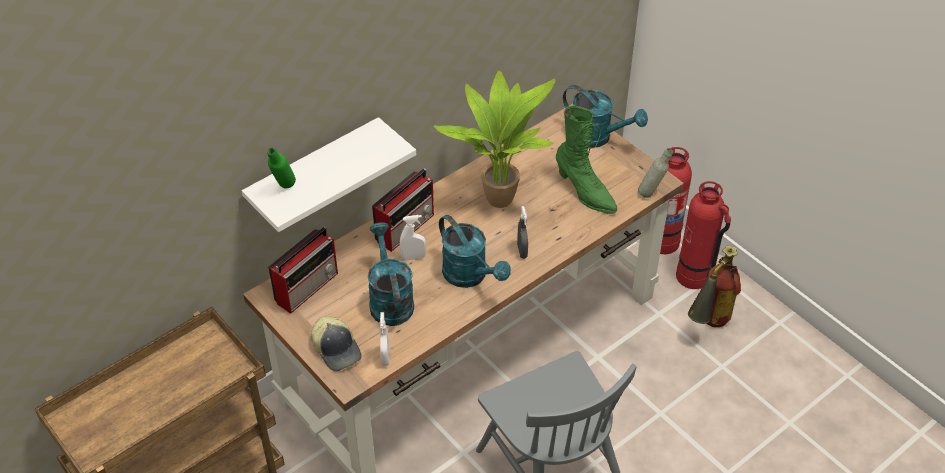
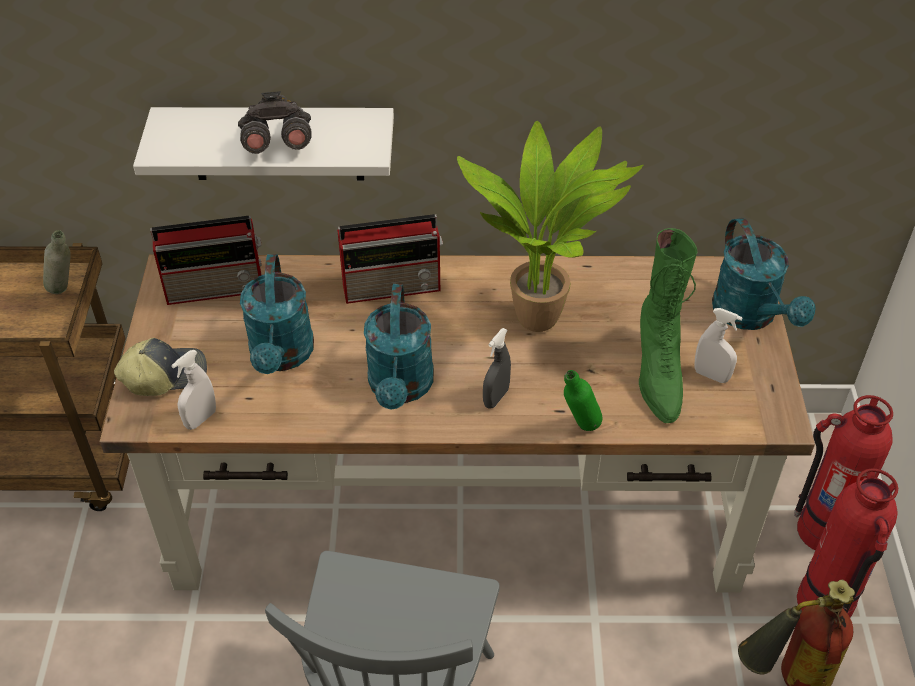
camera: 40 degrees right, 0 degrees up
(284, 189) = (191, 130): green bottle -> green bottle (579, 429)
(337, 349) = (165, 375): cap -> cap turned 120 degrees counterclockwise
(342, 170) = (276, 144): none -> grey binoculars
(389, 299) = (281, 356): turquoise watering can -> turquoise watering can turned 150 degrees clockwise
(413, 257) = (362, 325): white spray bottle -> white spray bottle (711, 375)
(651, 193) = (751, 430): grey bottle -> grey bottle (66, 292)

